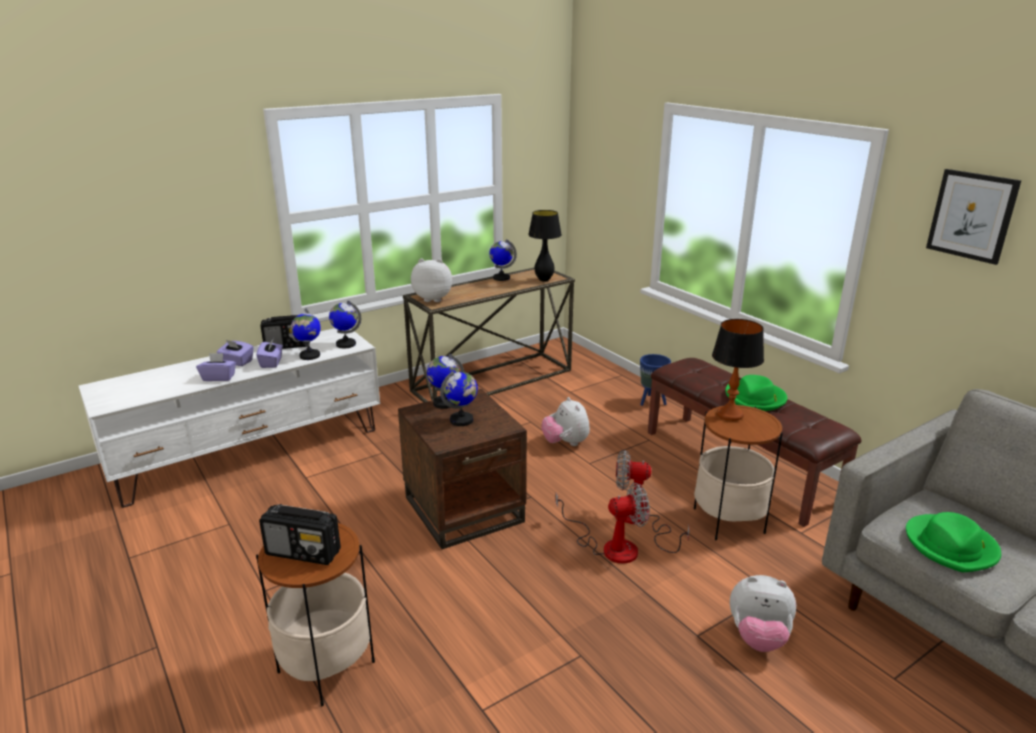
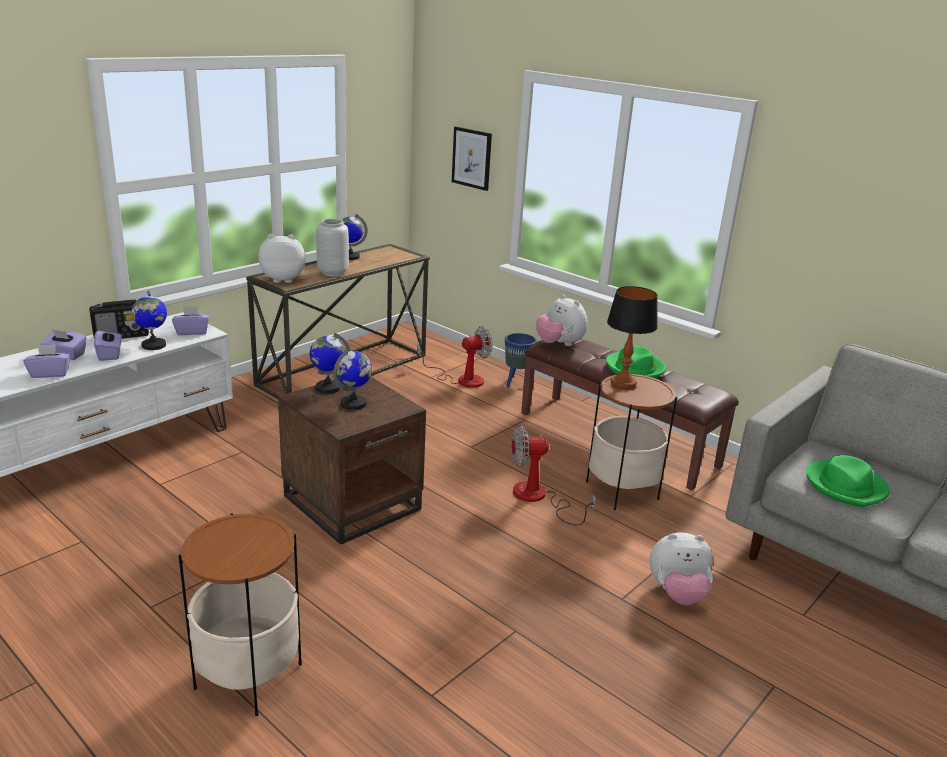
camera: 15 degrees left, 0 degrees up
(304, 552) = (234, 547): radio -> none
(346, 344) = (192, 332): globe -> purple tissue box
(480, 293) = (333, 272): none -> grey vase
(544, 280) = (397, 258): black table lamp -> none
(565, 443) = (440, 428): plush toy -> plush toy (559, 344)
(609, 546) = (514, 525): fan -> fan (461, 379)
(972, 215) = (837, 182): picture -> picture (472, 158)

